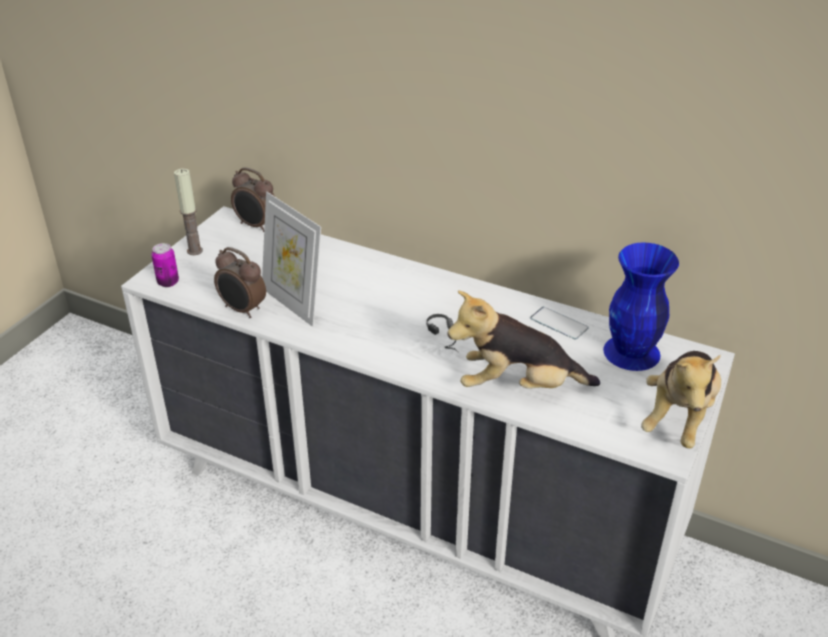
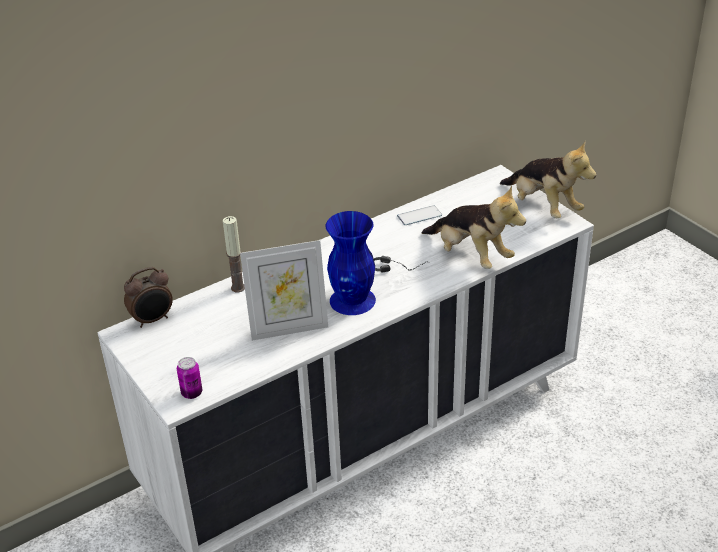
camera: 60 degrees left, 0 degrees up
(195, 251) = (156, 366): candle -> candle (238, 288)
(242, 310) = (273, 358): alarm clock -> none
(518, 386) = (470, 255): plush toy -> plush toy turned 75 degrees counterclockwise
(631, 352) = (471, 200): blue vase -> blue vase (352, 301)

